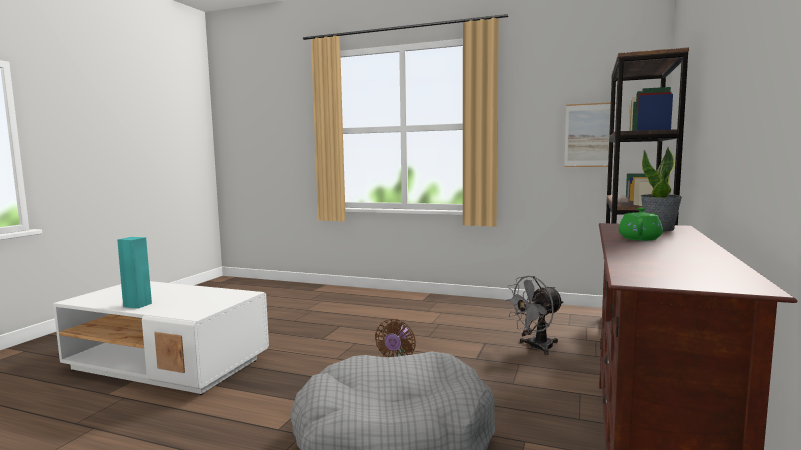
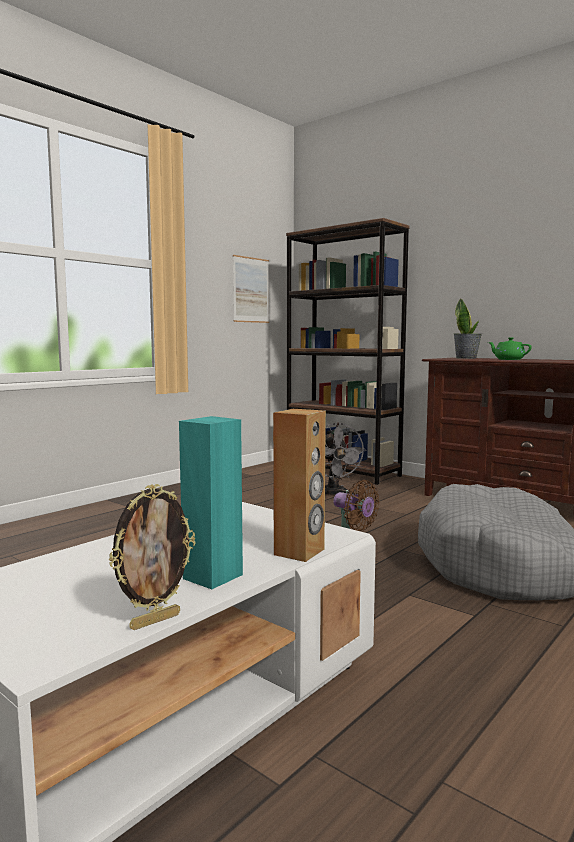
camera: 70 degrees left, 0 degrees up
(96, 305) = (155, 621): none -> picture frame
(166, 312) = (300, 552): none -> brown speaker

